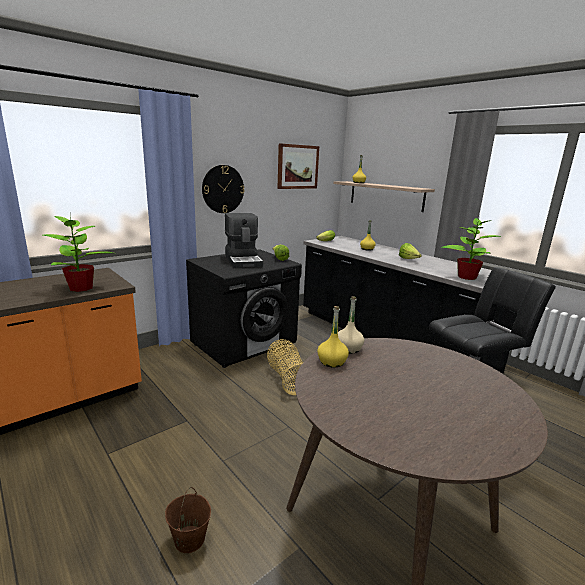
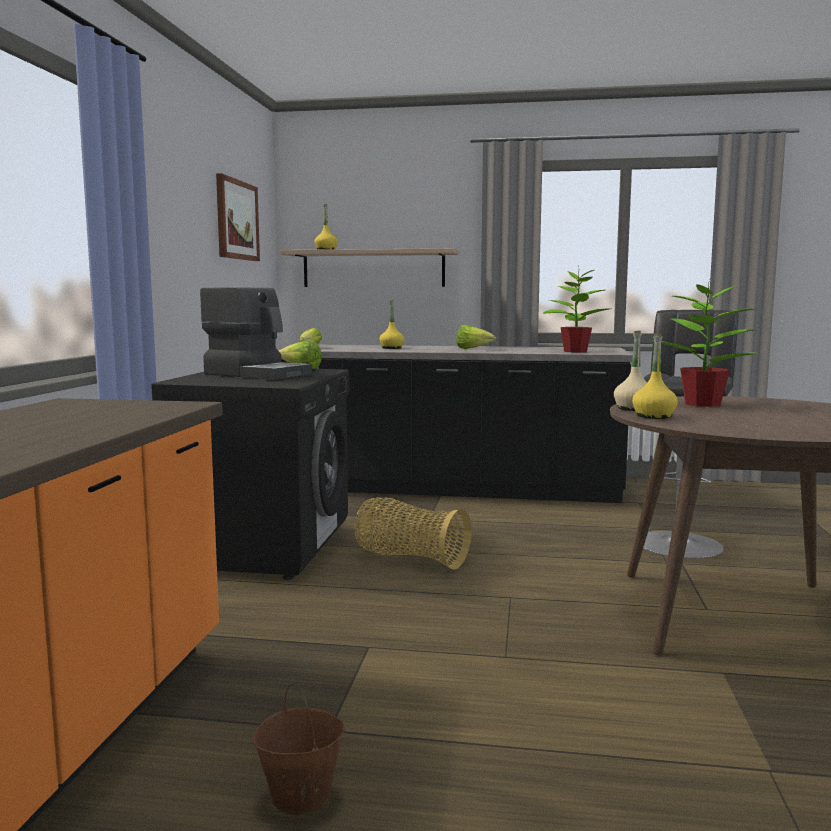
camera: 40 degrees left, 10 degrees down
(81, 288) = (132, 414): potted plant -> potted plant (703, 404)
(189, 539) = (623, 729): brown bucket -> brown bucket (300, 796)
(223, 189) = (162, 248): wall clock -> none

